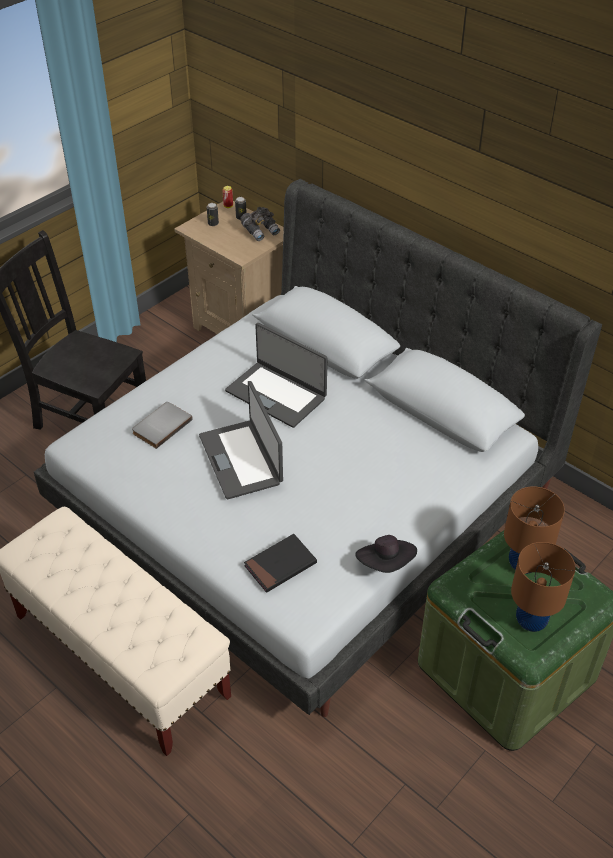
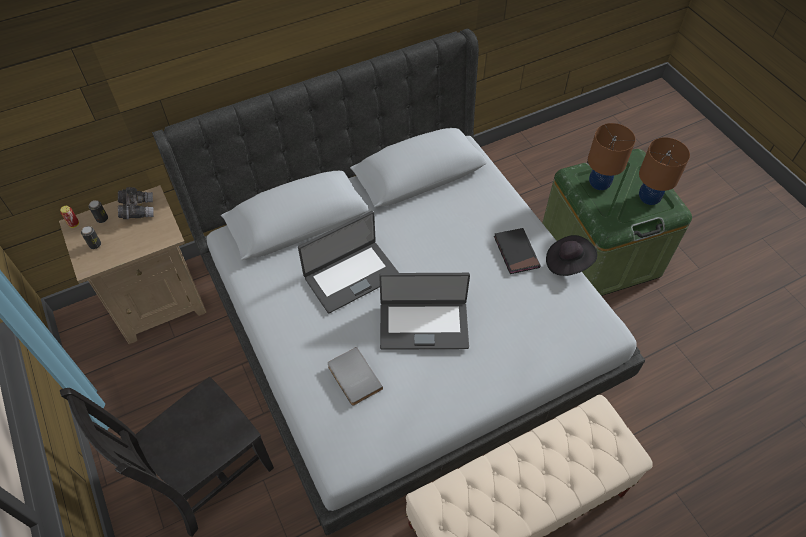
camera: 70 degrees left, 10 degrees up
(280, 565) = (551, 331): black book -> black book (516, 252)

